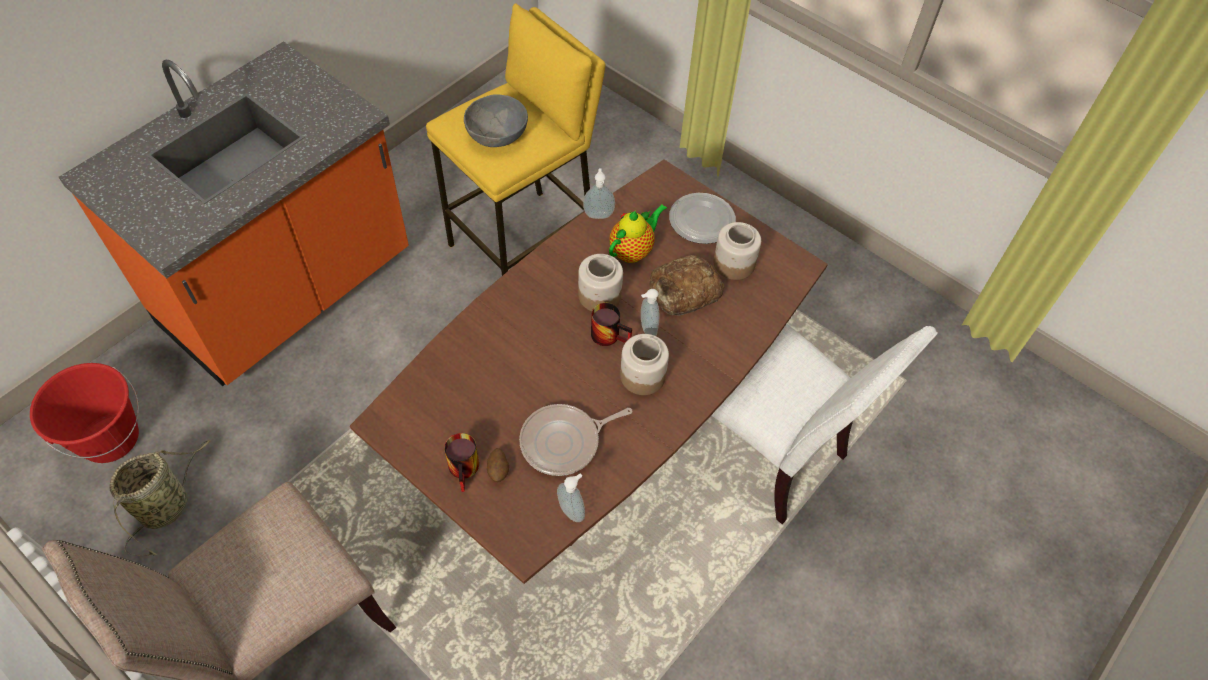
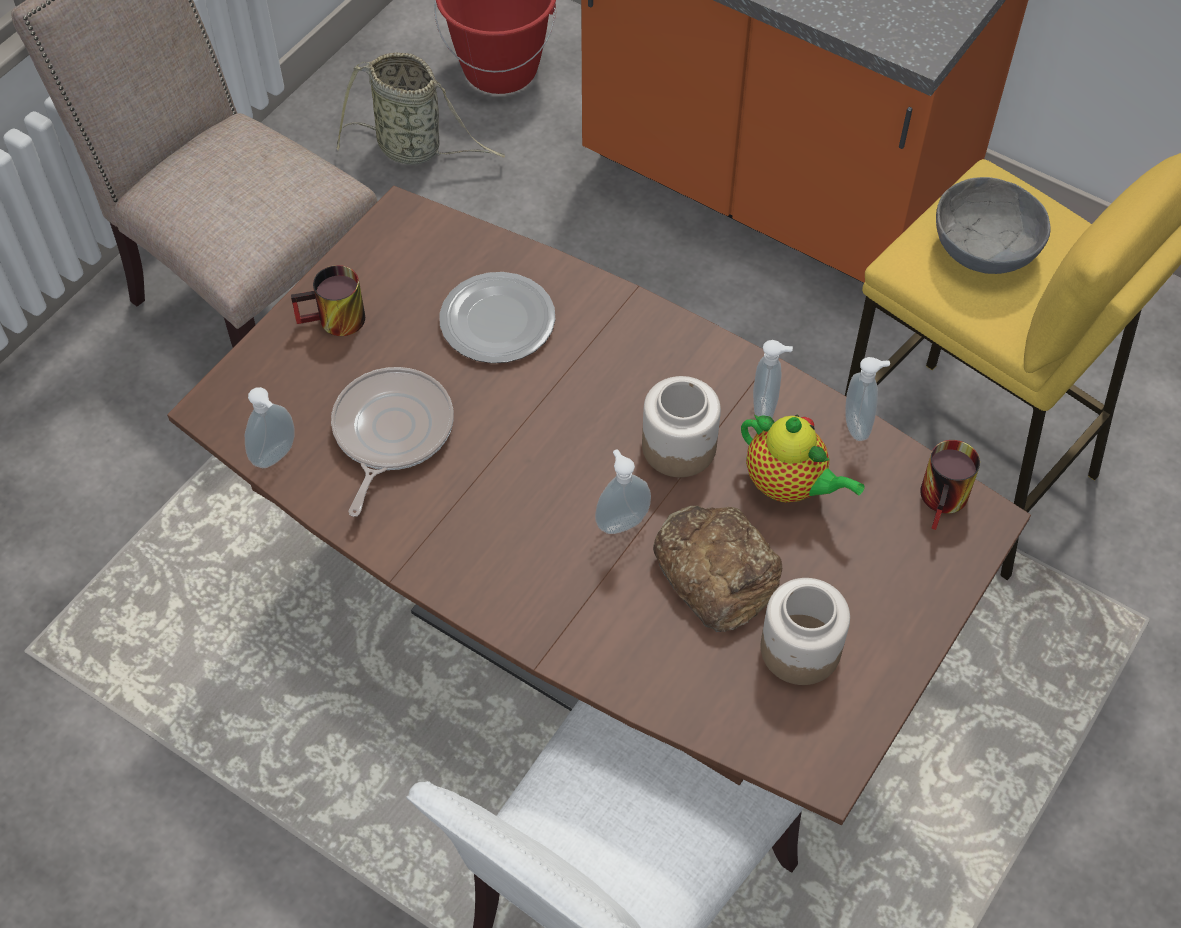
camera: 85 degrees right, 0 degrees up
(498, 470) = (336, 360): potato -> none
(564, 442) = (390, 433): frying pan -> frying pan turned 45 degrees clockwise
(580, 252) = (766, 409): none -> soap dispenser
(610, 334) = (601, 471): mug -> mug (946, 502)
(642, 375) = (526, 523): jar -> none
(702, 220) = (891, 590): plate -> plate (497, 322)

